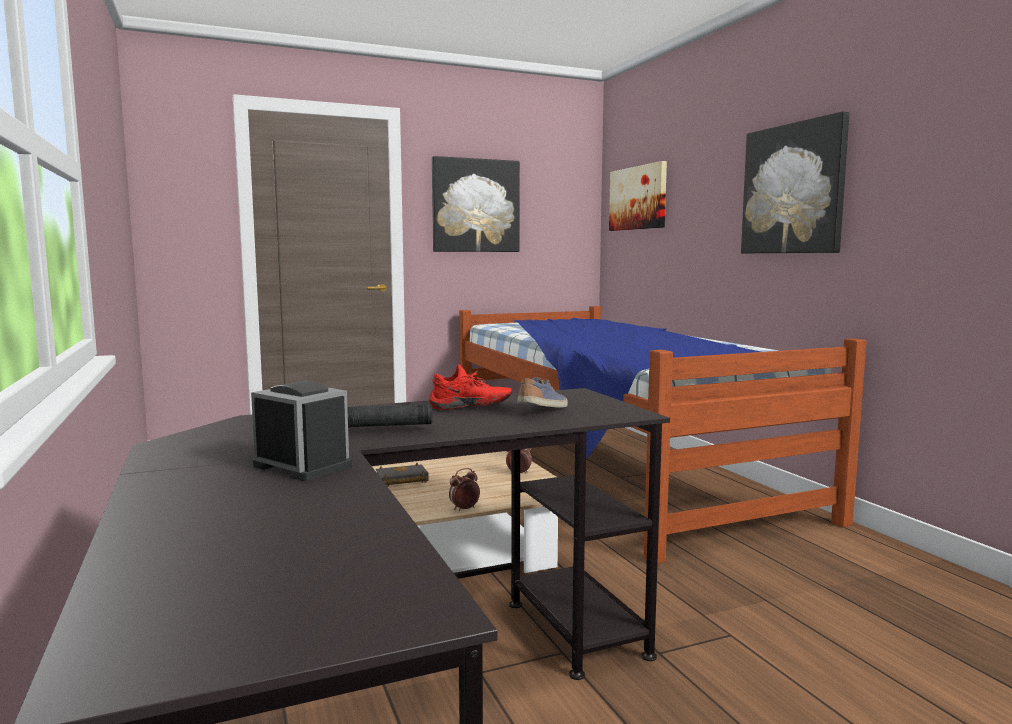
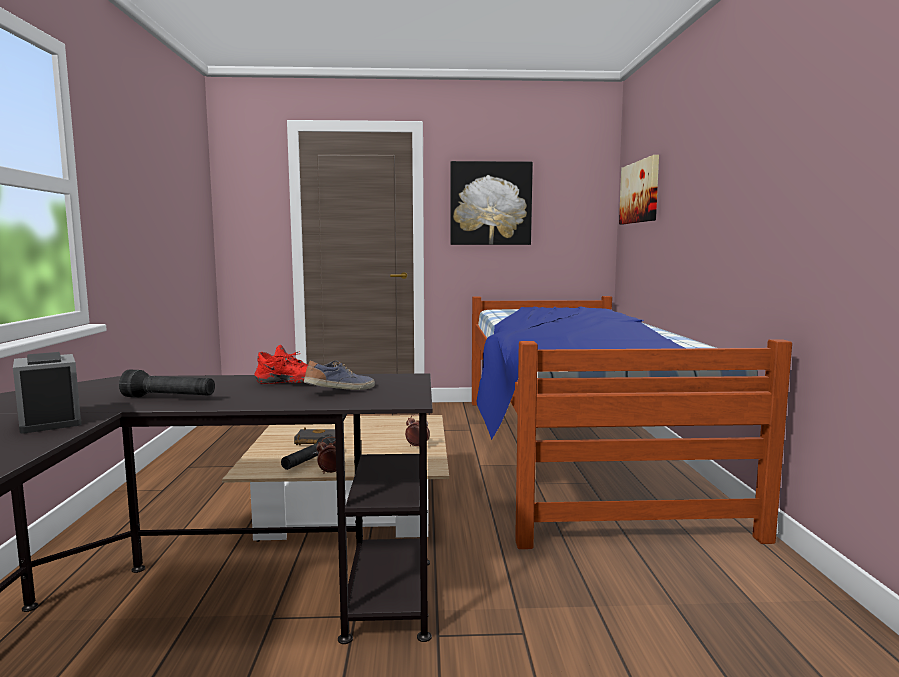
camera: 20 degrees right, 0 degrees up
(425, 502) = (309, 462): none -> black flashlight
(793, 189) = (746, 178): picture -> none

